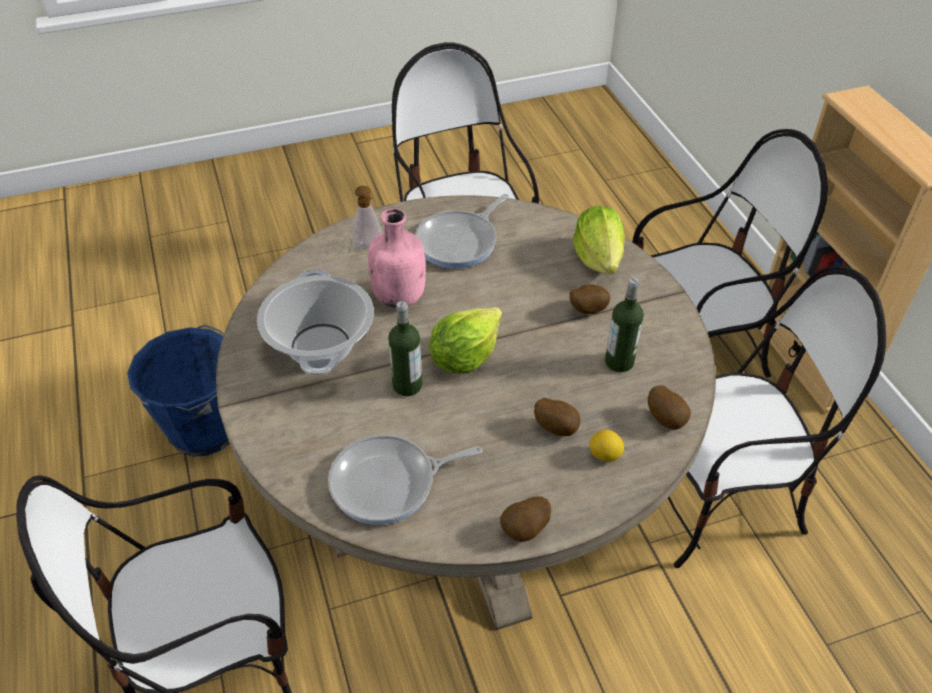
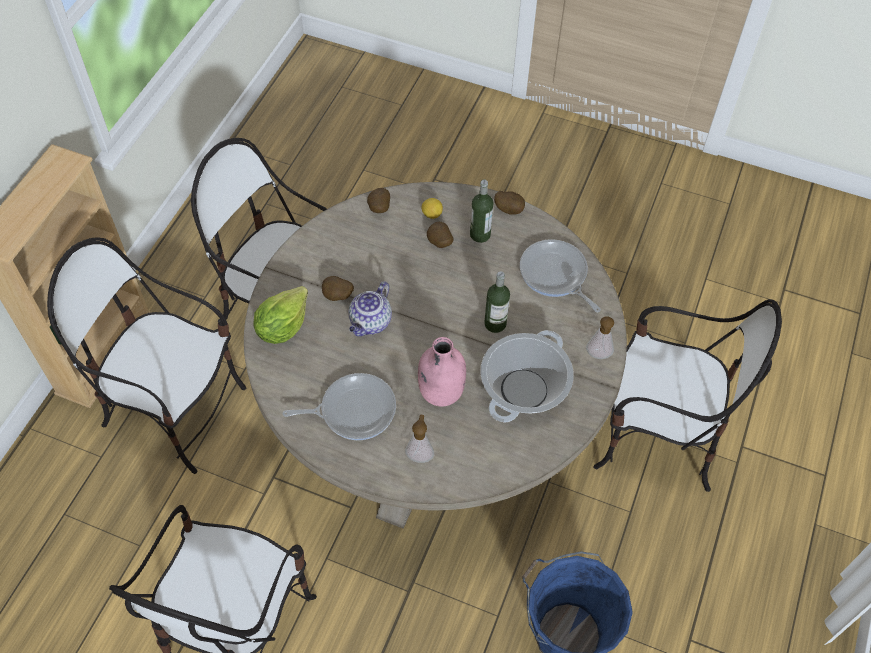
camera: 140 degrees left, 10 degrees up
(265, 425) = (598, 356): none -> soap dispenser
(389, 483) = (555, 275): frying pan -> frying pan turned 150 degrees counterclockwise
(464, 357) = (444, 318): lettuce -> none
(528, 309) = (370, 323): none -> teapot
(619, 362) = (362, 253): bottle -> bottle (480, 234)

